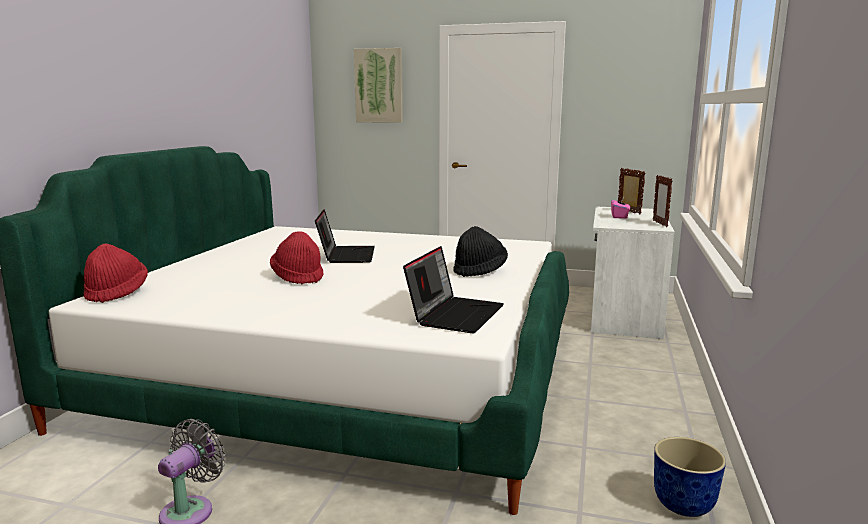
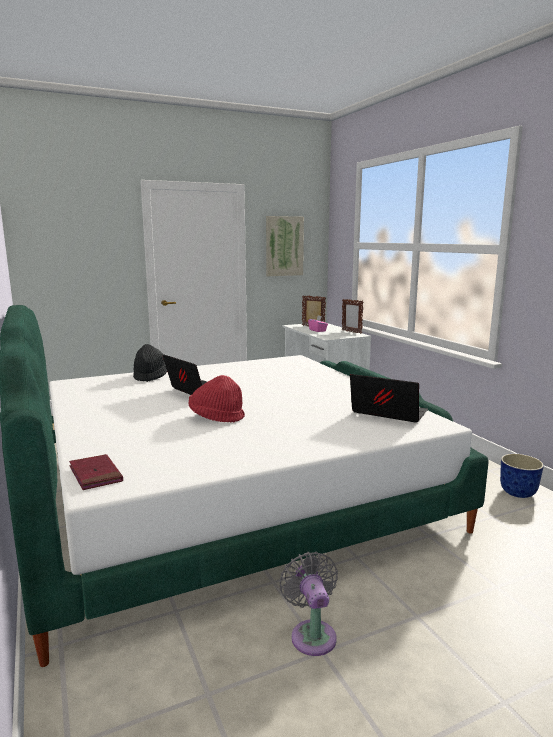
camera: 40 degrees left, 0 degrees up
(117, 293) = (95, 475): red hat -> red book
(379, 86) = (83, 233): picture -> picture (284, 246)
(455, 314) = (387, 413): laptop -> laptop turned 45 degrees counterclockwise
(480, 271) = (320, 383): black hat -> black hat (151, 376)

